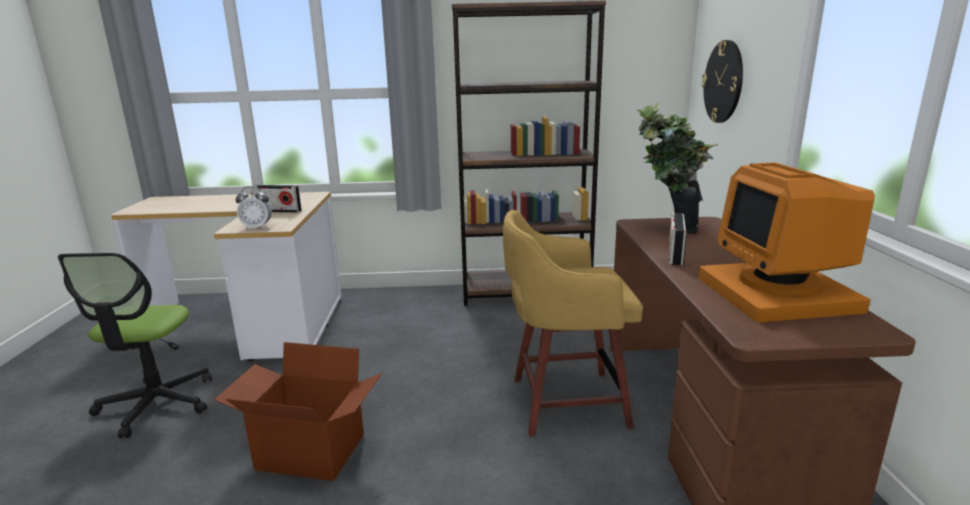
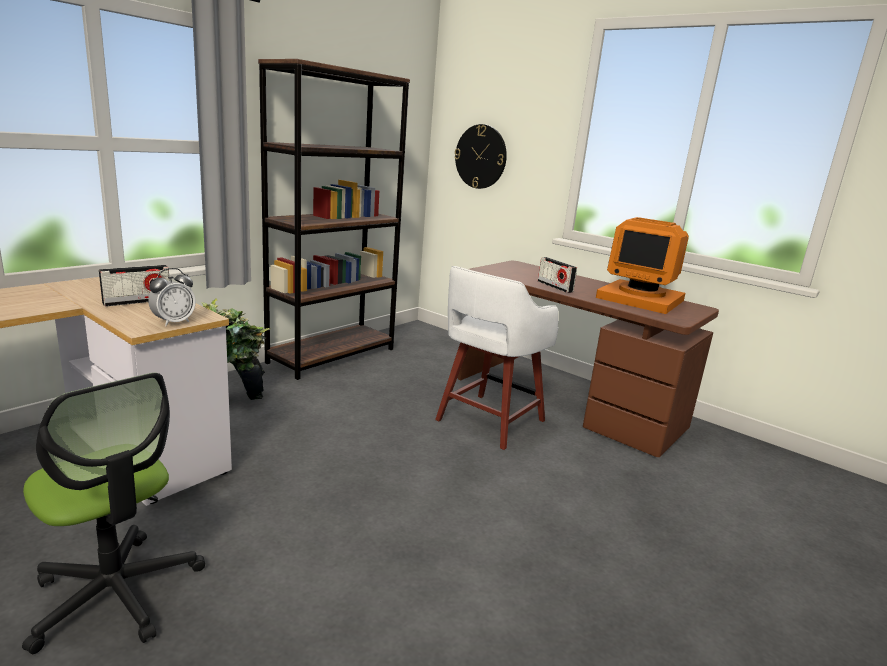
camera: 50 degrees left, 0 degrees up
(309, 453) = (383, 536): cardboard box -> none
(564, 402) = (488, 421): yellow stool -> white stool
(666, 230) = (513, 272): potted plant -> potted plant (238, 400)

